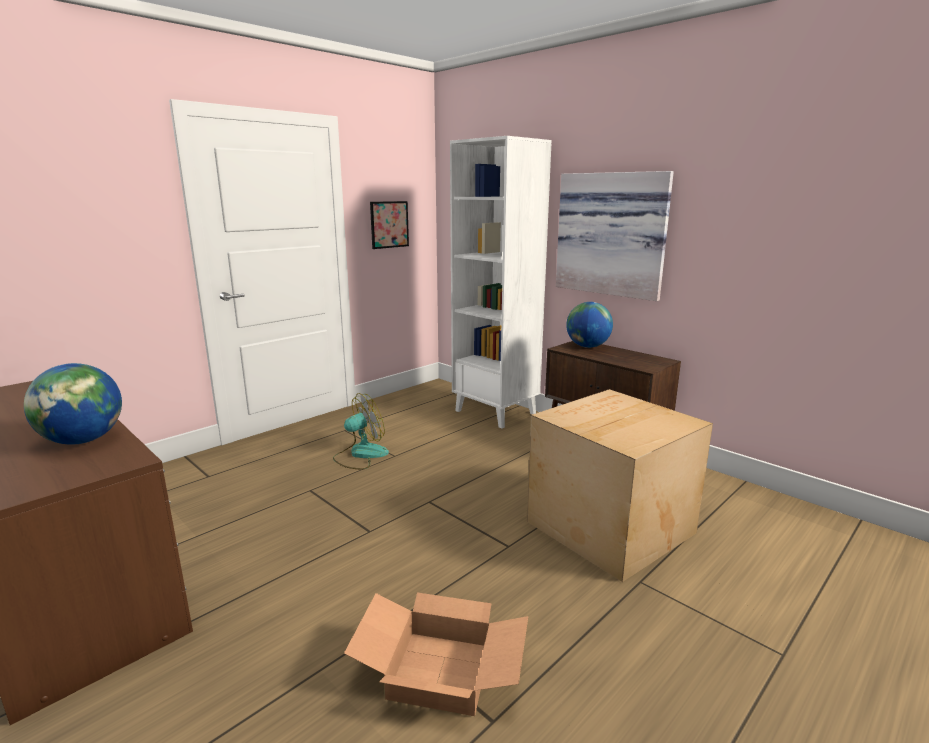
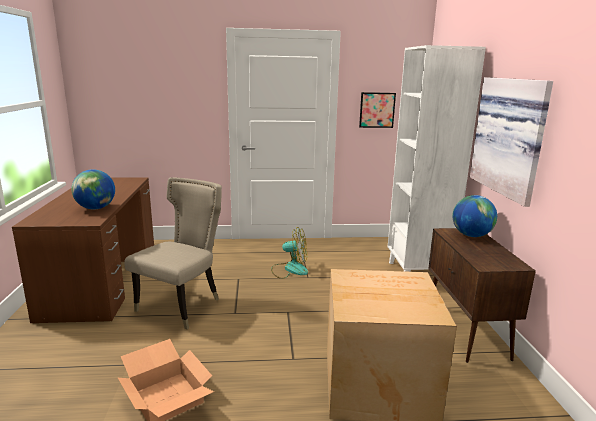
camera: 40 degrees right, 0 degrees up
(280, 555) = (183, 305): none -> beige chair

